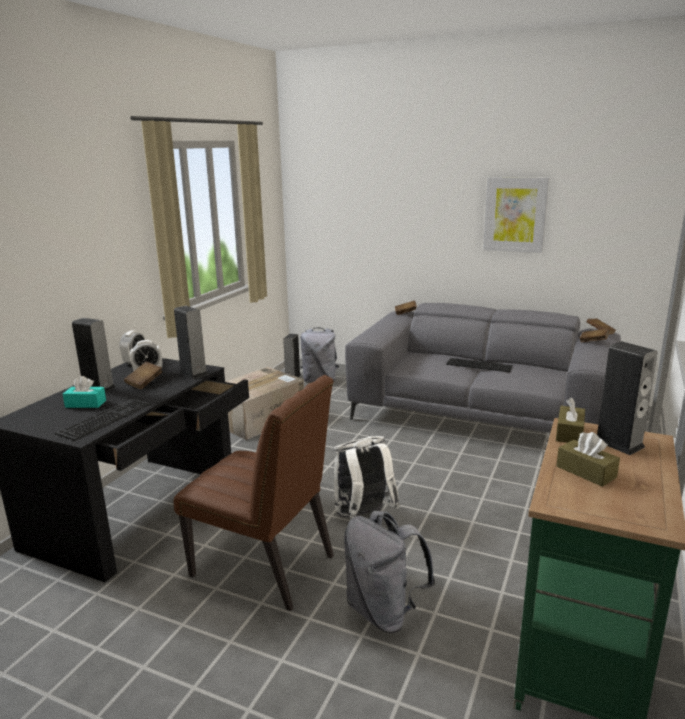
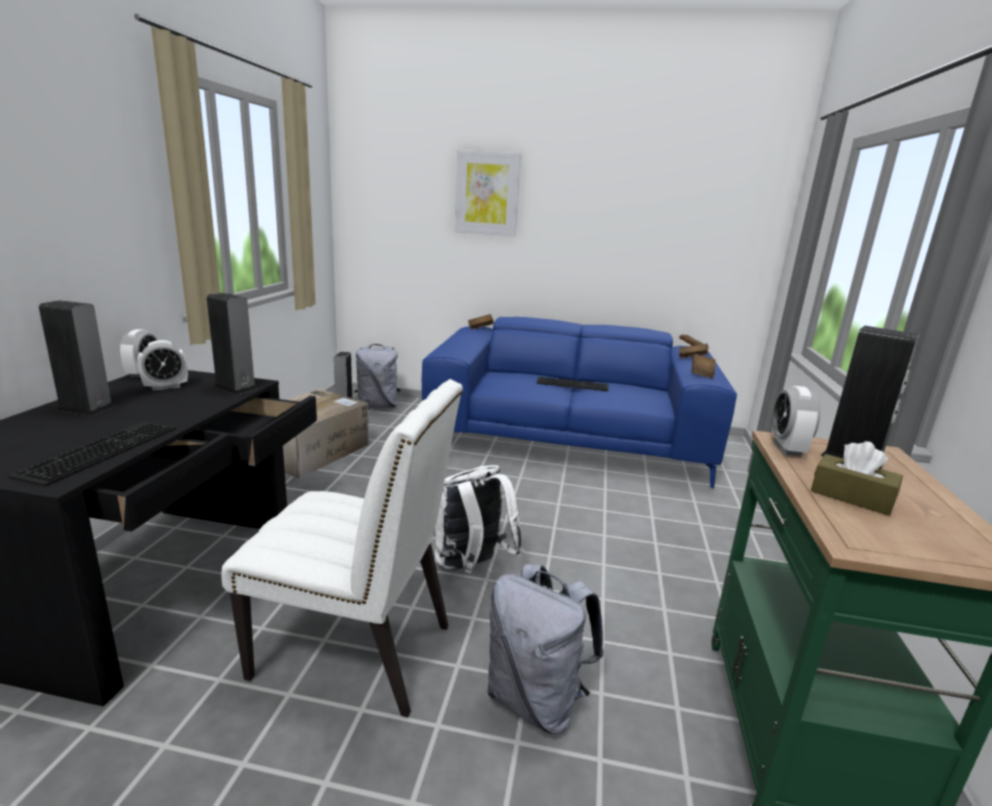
camera: 15 degrees left, 0 degrees up
(85, 404) = (65, 430): turquoise tissue box -> none
(144, 383) = (162, 401): brown book -> brown book (702, 373)
(262, 566) = (352, 651): brown chair -> white chair
(480, 415) = (568, 441): grey sofa -> blue sofa
(515, 215) = (604, 219): picture -> picture (487, 193)
(569, 433) = (787, 448): brown tissue box -> alarm clock

